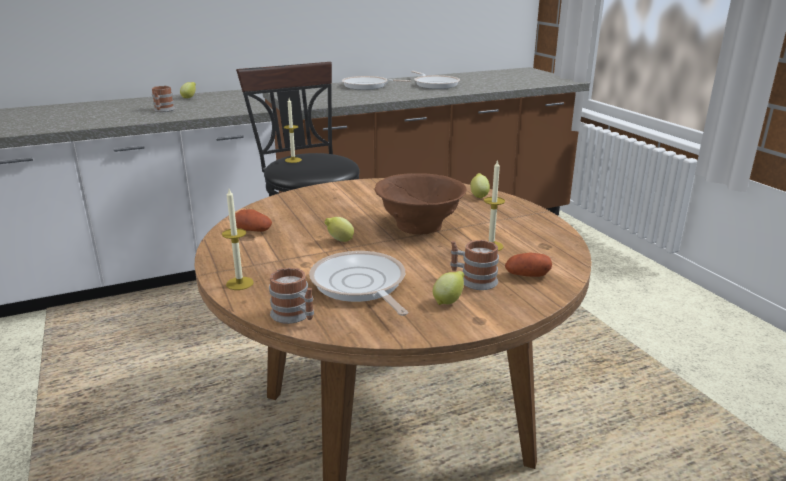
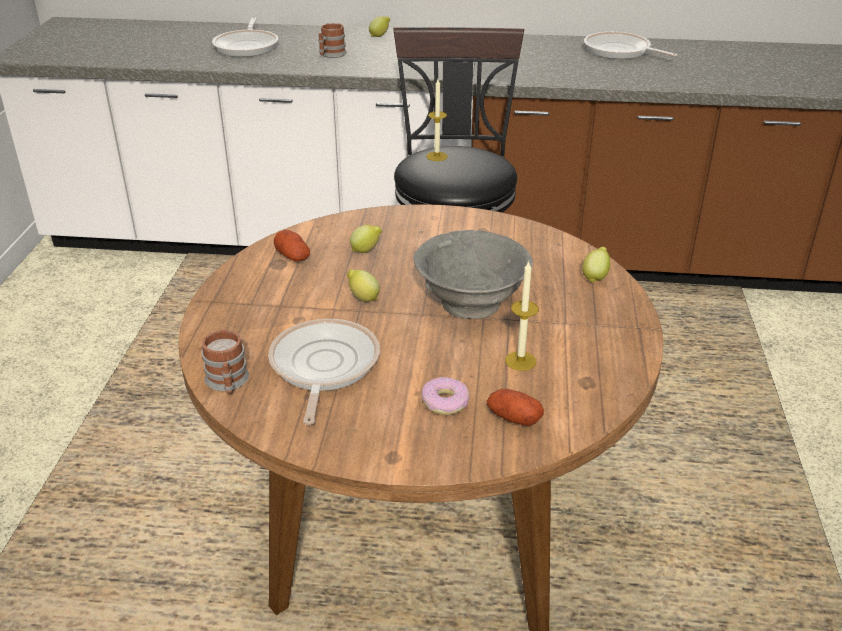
camera: 30 degrees right, 10 degrees up
(239, 283) = (217, 324): candle -> none
(419, 225) = (471, 303): brown bowl -> grey bowl
(435, 84) = (721, 64): frying pan -> frying pan (247, 46)
(448, 301) = (389, 420): lemon -> lemon (366, 251)
(473, 280) = (445, 402): mug -> donut

